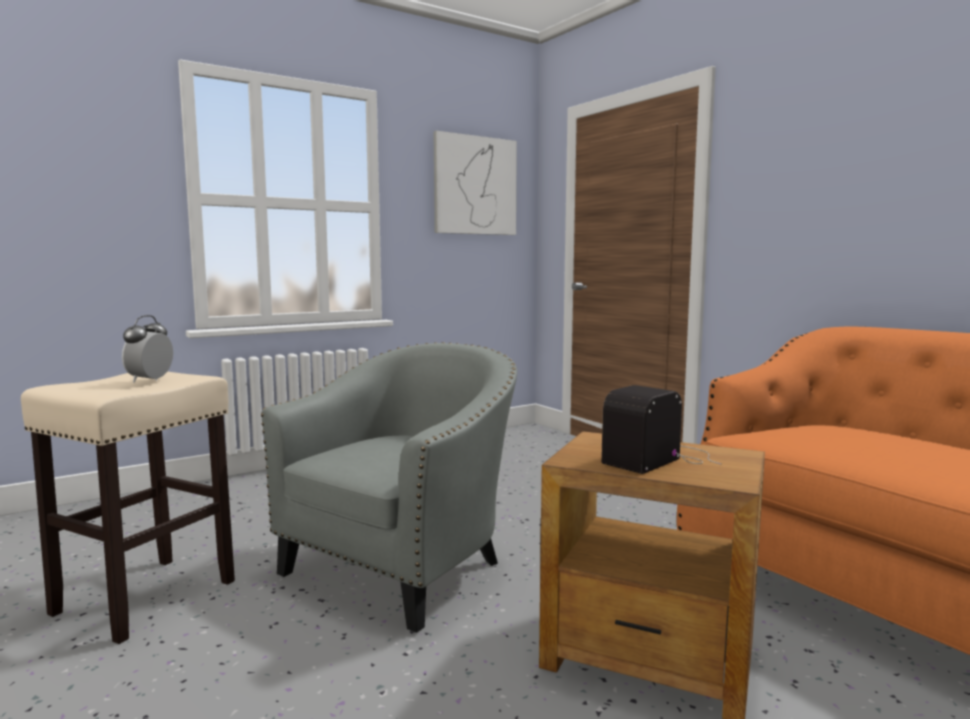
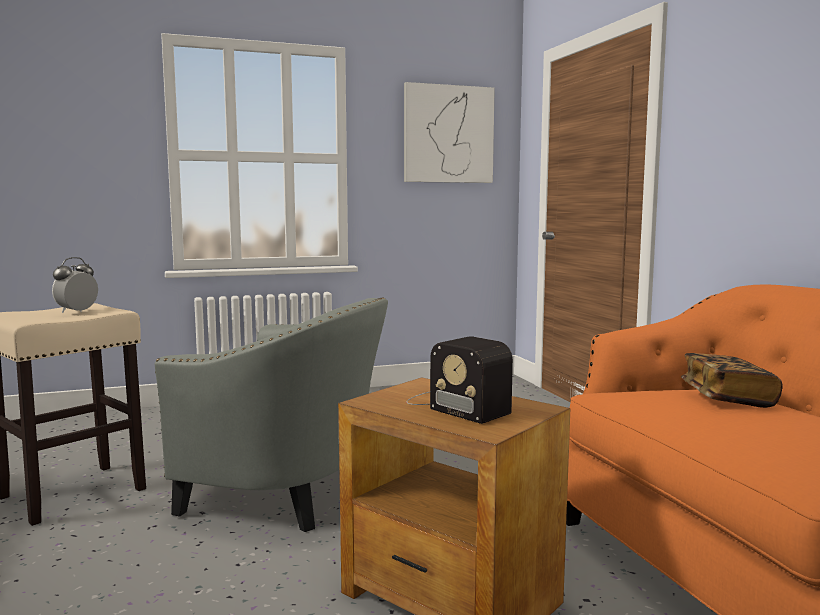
camera: 15 degrees right, 0 degrees up
(405, 566) = (290, 494): grey armchair -> grey armchair turned 60 degrees clockwise
(659, 457) = (455, 405): radio -> radio turned 105 degrees counterclockwise
(855, 431) = (727, 398): none -> book

